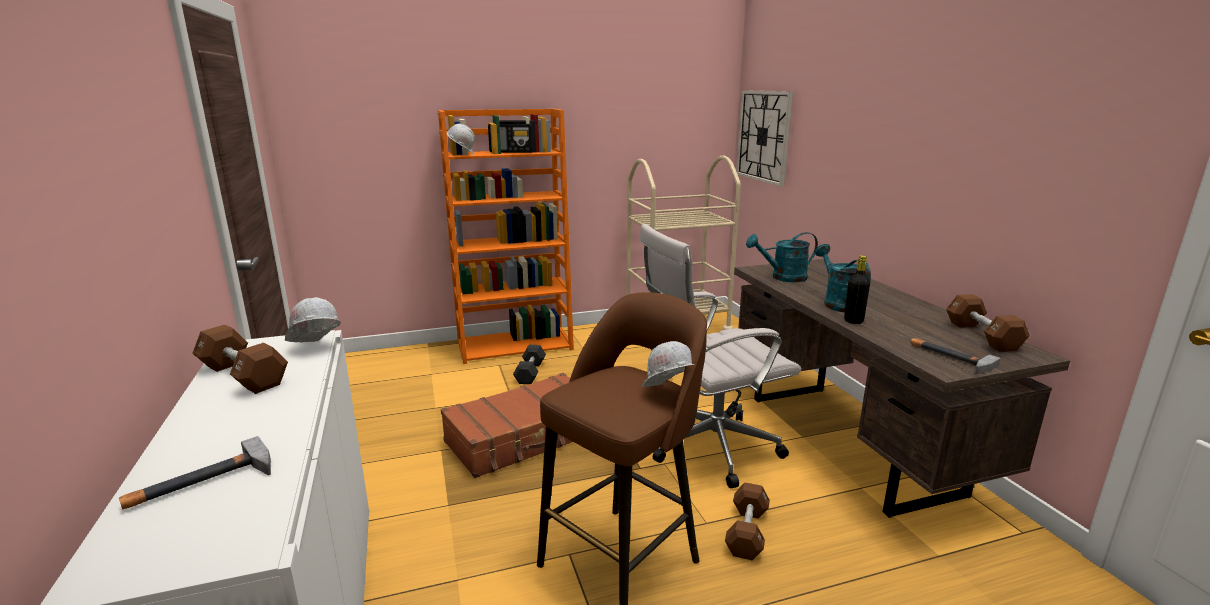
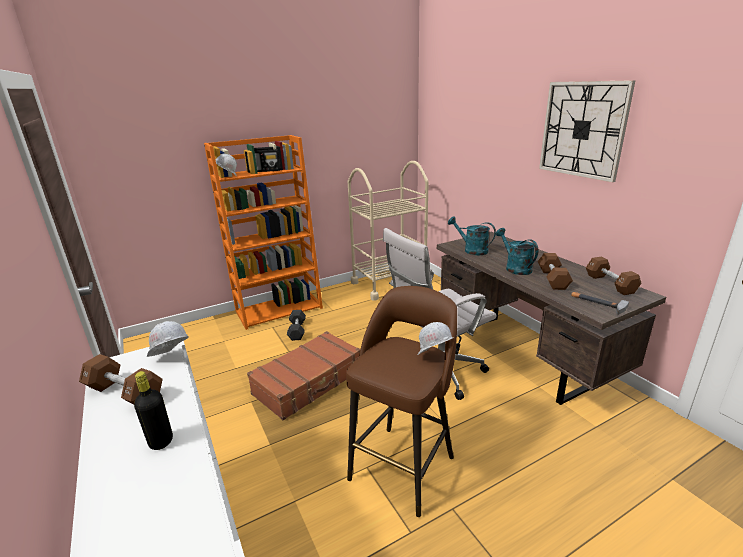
camera: 10 degrees left, 5 degrees up
(201, 483) = (140, 499): hammer -> none
(747, 532) = (477, 430): brown dumbbell -> brown dumbbell (552, 279)
(763, 136) = (440, 145): wall clock -> wall clock (582, 129)
(783, 277) = (471, 250): turquoise watering can -> turquoise watering can turned 60 degrees clockwise
(853, 321) = (529, 281): black bottle -> black bottle (161, 441)

